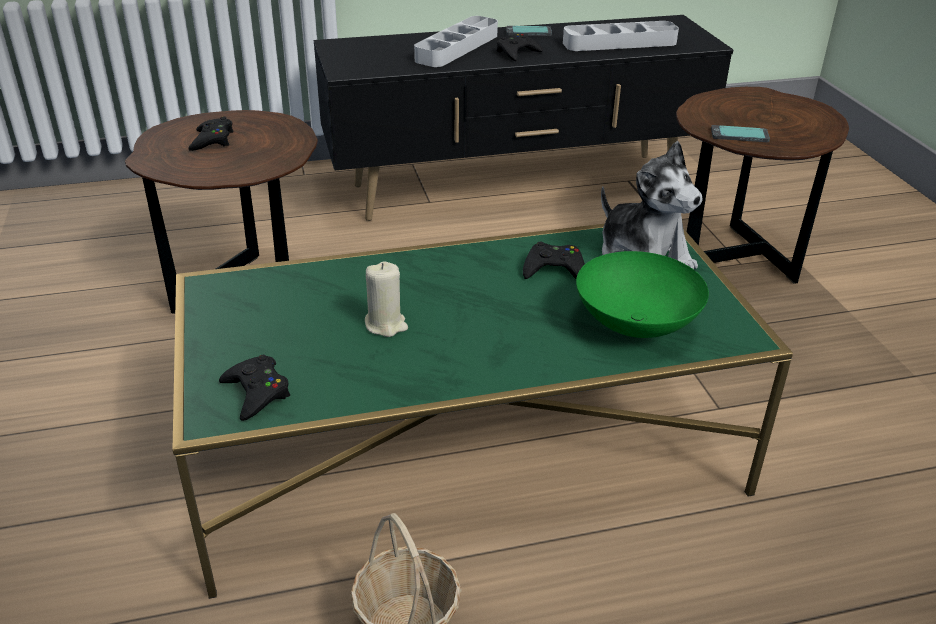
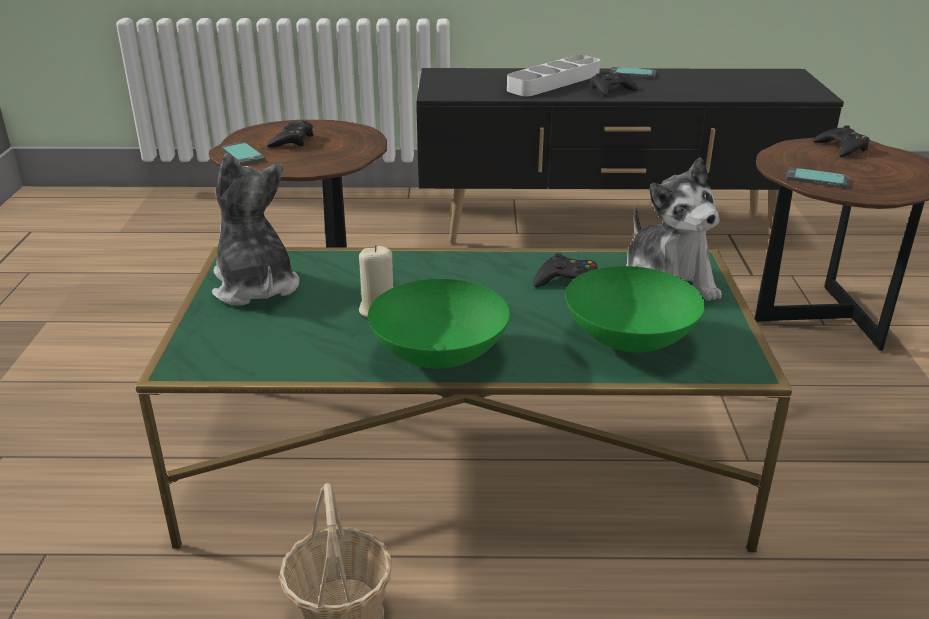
camera: 15 degrees right, 5 degrees down
(167, 163) = (243, 155): none -> phone
(244, 315) = (255, 286): none -> plush toy
(256, 392) = (232, 350): black game controller -> black game controller (842, 148)
(468, 369) = (438, 358): none -> green bowl
(619, 43) = (722, 88): grey tray -> none

